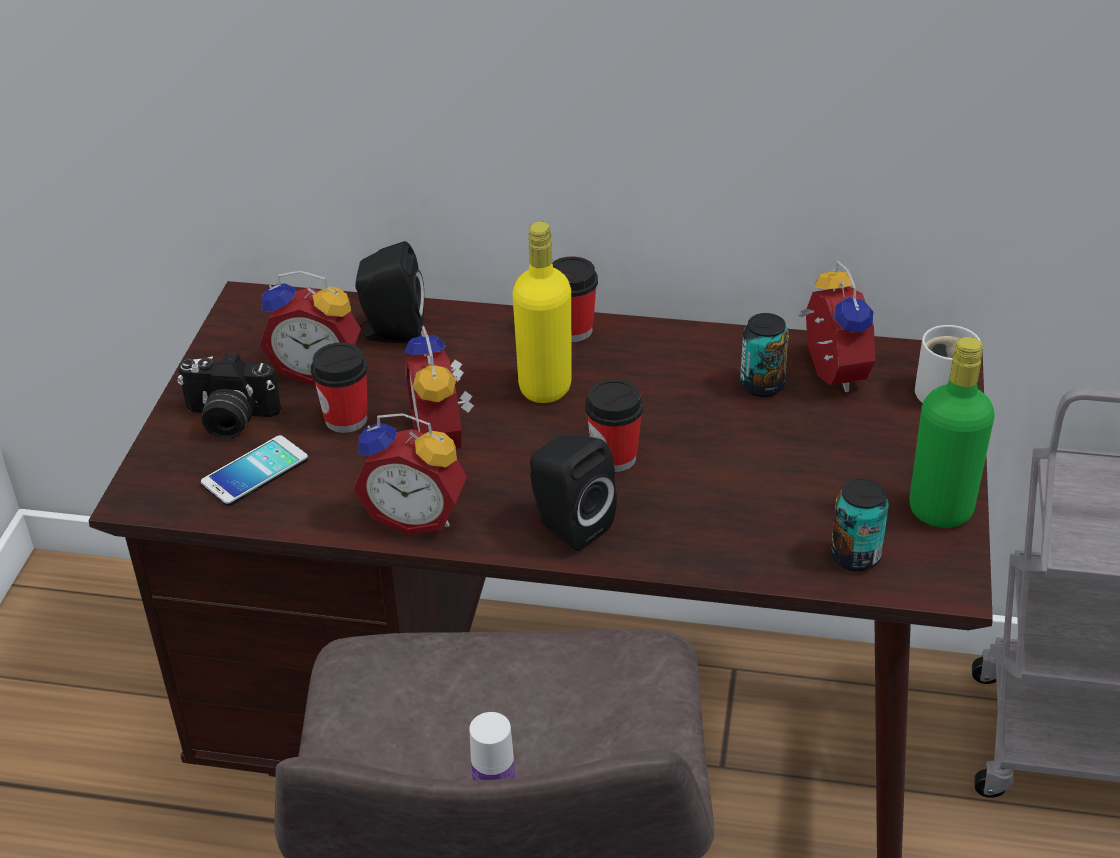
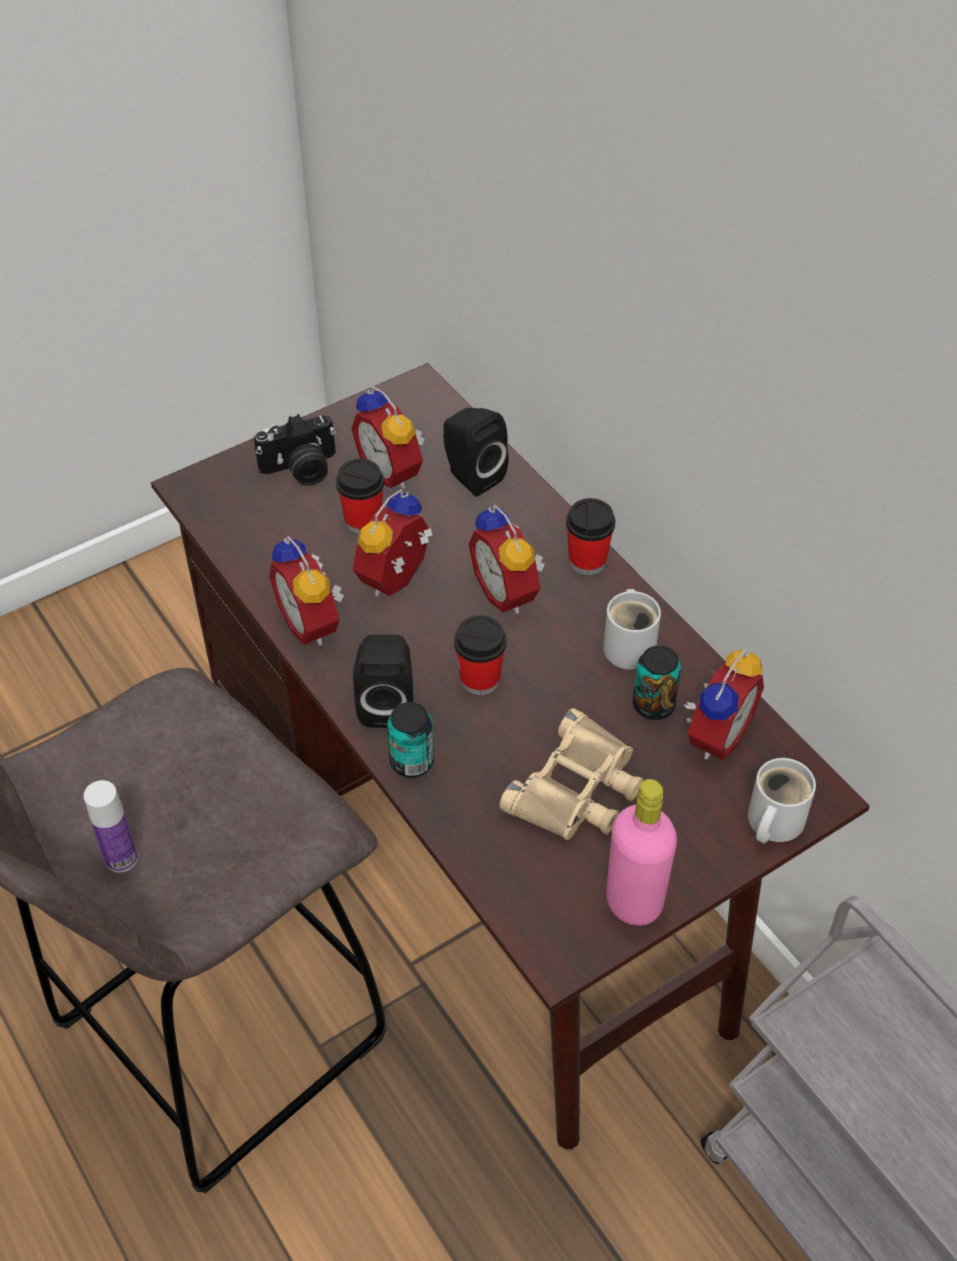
camera: 45 degrees right, 10 degrees up
(229, 419) = (301, 469): camera -> camera turned 75 degrees counterclockwise
(255, 472) = (268, 519): phone -> none
(545, 387) = (509, 592): yellow bottle -> alarm clock
(687, 360) = (631, 645): none -> white mug
(795, 473) = (577, 789): none -> beige binoculars
(855, 556) = (527, 882): can -> can (411, 762)
(940, 511) = (634, 902): green bottle -> pink bottle

